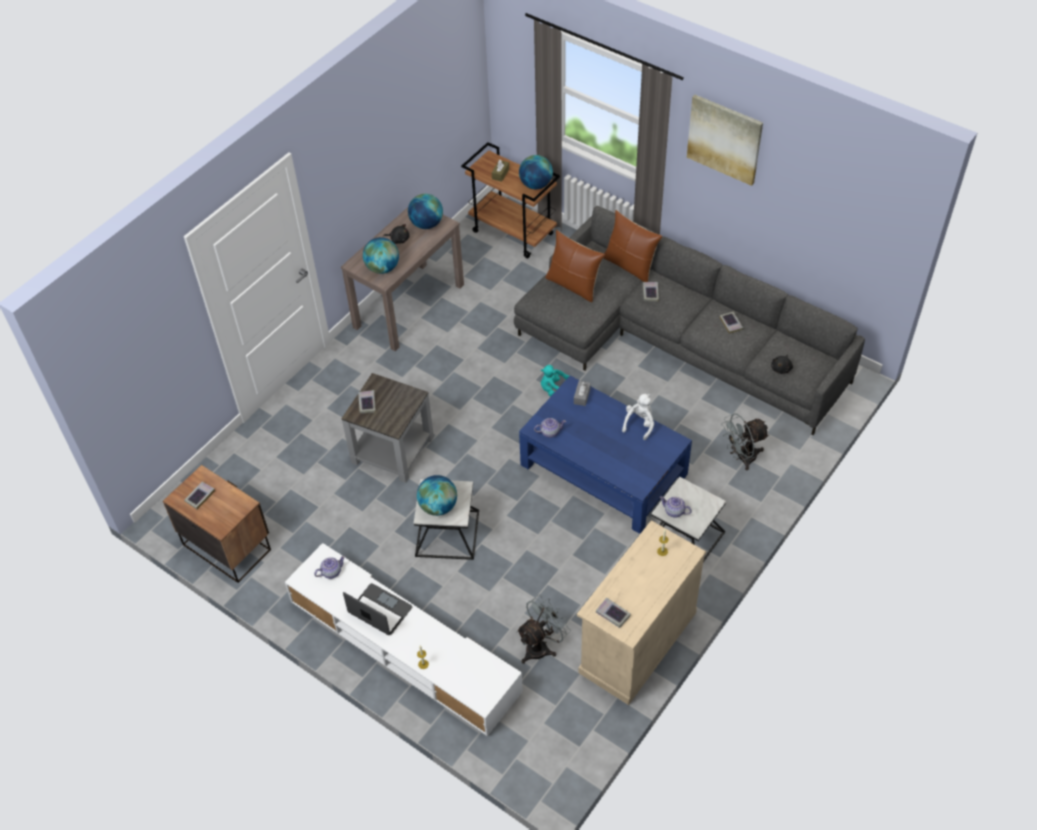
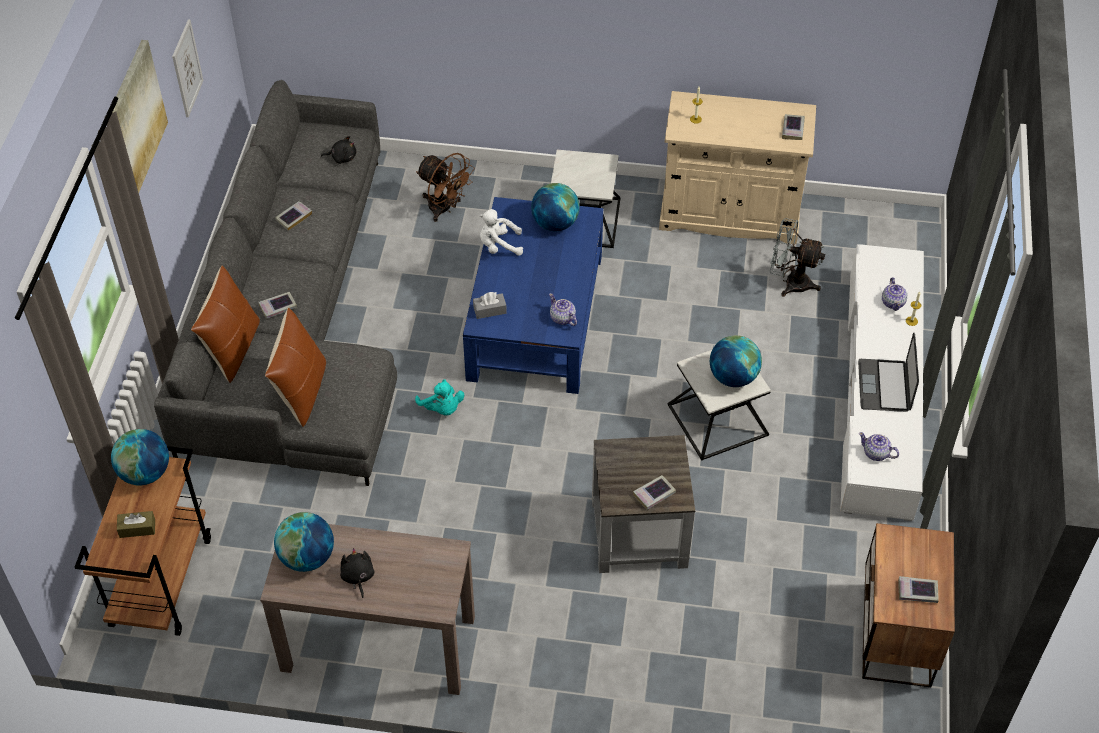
camera: 120 degrees left, 0 degrees up
(382, 268) = (428, 567): globe -> globe (555, 223)
(674, 511) = (597, 182): teapot -> teapot (893, 302)
(741, 457) = (445, 209): grey fan -> brown fan
(809, 211) = (187, 68): none -> picture

